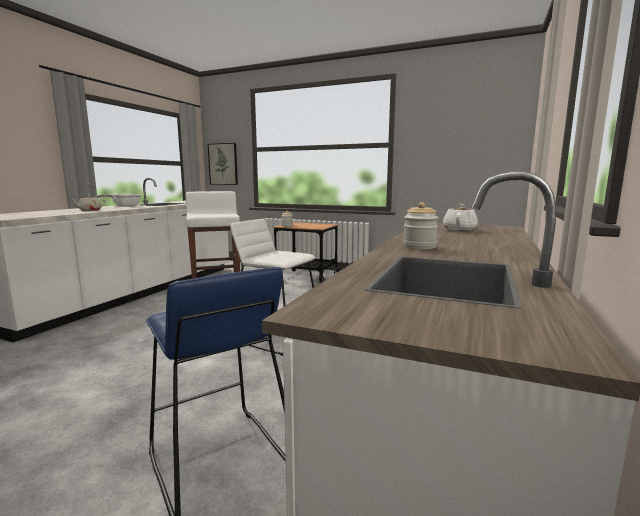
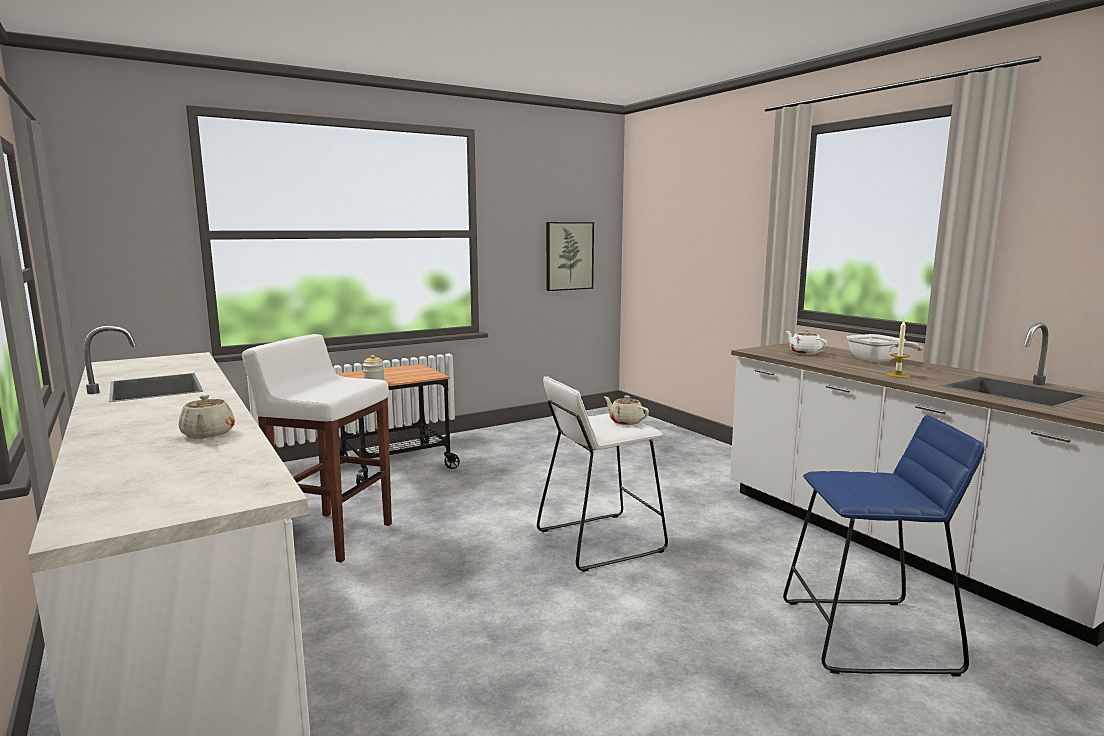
camera: 55 degrees left, 0 degrees up
(123, 206) = (143, 409): frying pan -> frying pan (877, 361)
(223, 164) = (110, 267): picture -> picture (569, 256)
(287, 256) = (625, 422): none -> beige teapot
(419, 246) = (897, 375): jar -> candle

